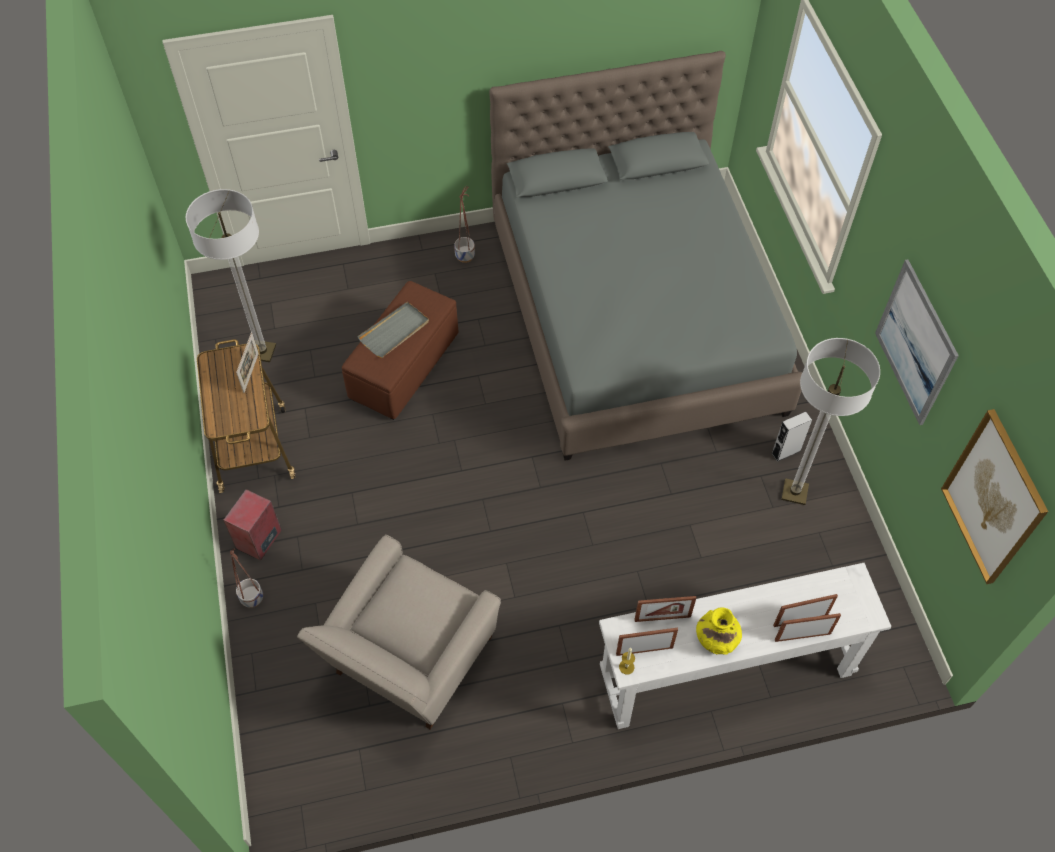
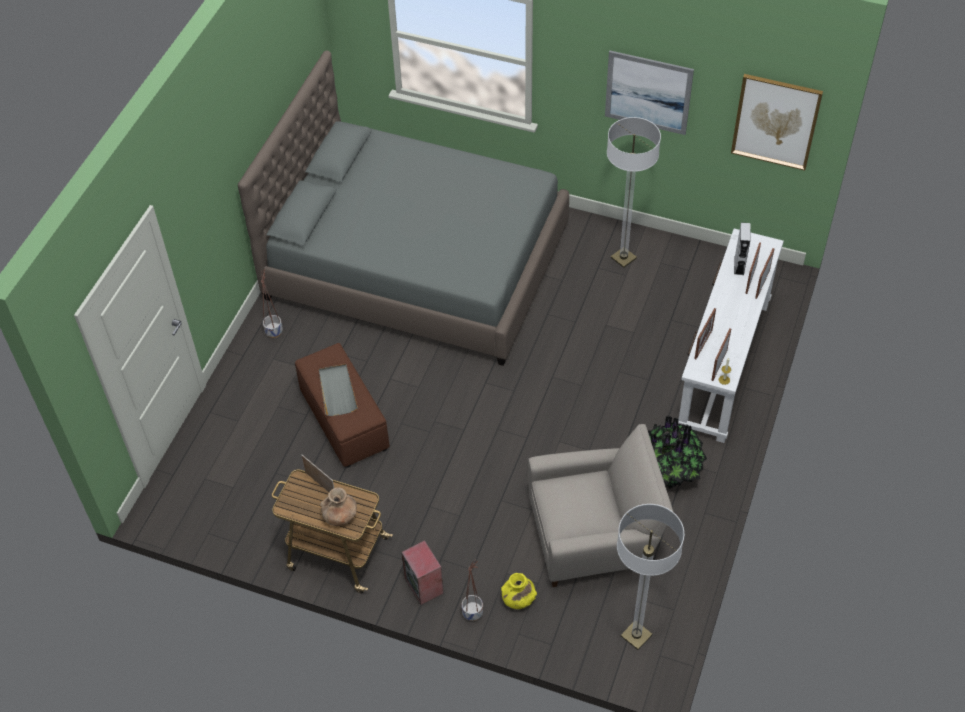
camera: 55 degrees left, 5 degrees down
(225, 409) = (340, 516): none -> brown vase
(262, 352) = (250, 506): floor lamp -> floor lamp (636, 635)
(409, 661) = (595, 536): beige armchair -> beige armchair turned 75 degrees counterclockwise
(541, 692) = (670, 471): none -> potted plant
(716, 640) = (736, 326): yellow vase -> yellow vase (518, 599)
(786, 452) = (590, 245): grey speaker -> grey speaker (739, 265)

